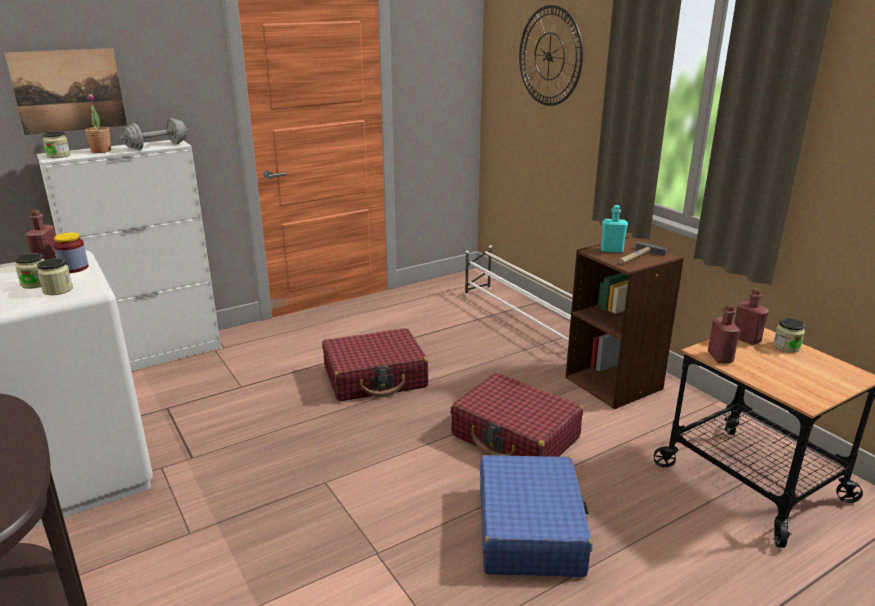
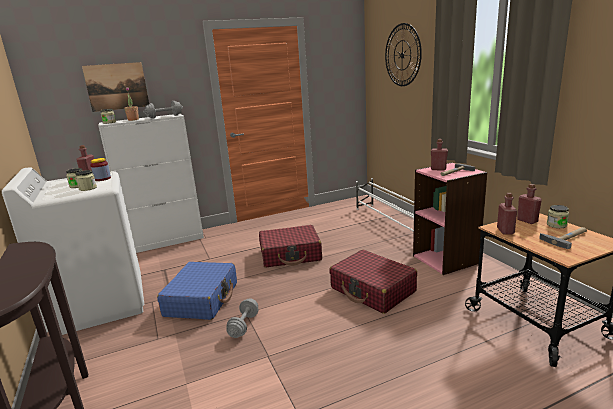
camera: 10 degrees right, 5 degrees down
(327, 504) = (244, 325): none -> grey dumbbell
(530, 529) = (371, 346): blue suitcase -> blue suitcase (202, 299)
(611, 250) = (438, 169): turquoise bottle -> red bottle
(614, 383) = (446, 259): brown bookcase -> pink bookcase
(803, 368) = (567, 237): none -> hammer

